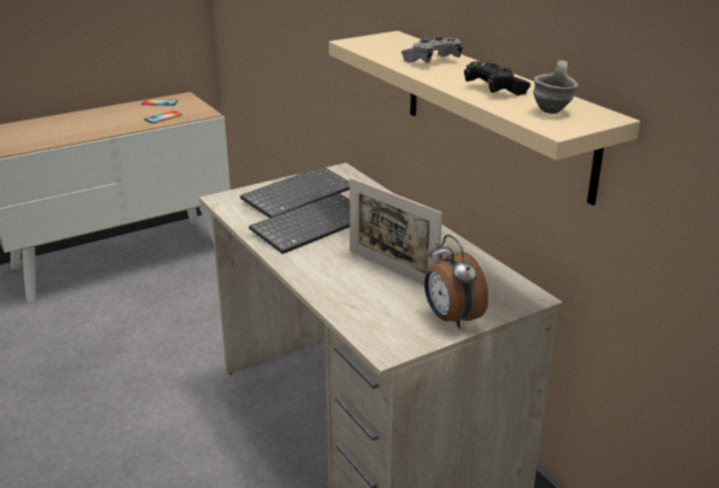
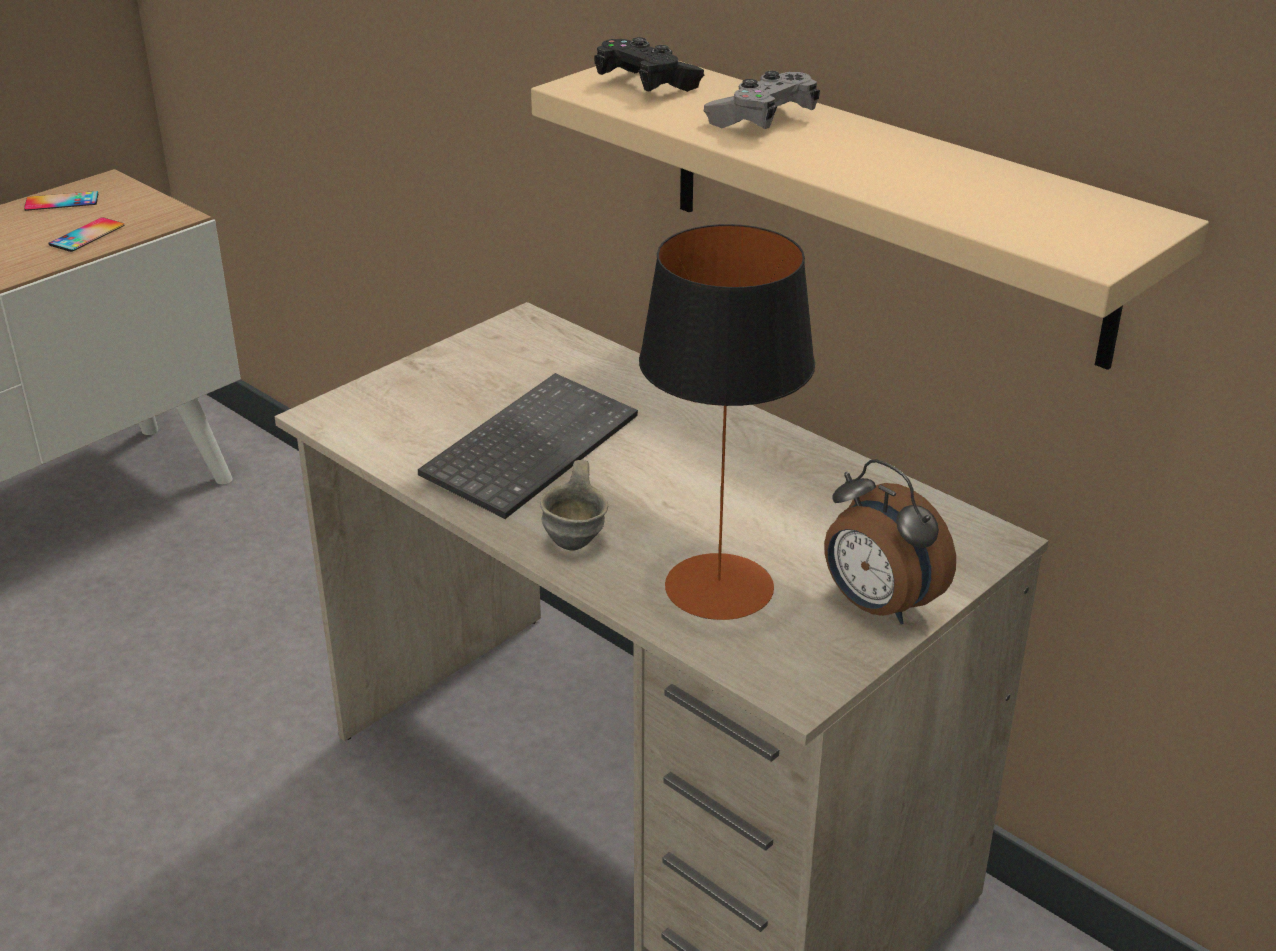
camera: 15 degrees left, 5 degrees up
(298, 194) = (470, 383): keyboard -> none
(372, 298) = (718, 587): none -> table lamp
(392, 270) = (725, 522): picture frame -> none
(495, 89) = (921, 177): black game controller -> black game controller (647, 84)
(555, 110) = (1056, 214): grey mug -> grey mug (579, 538)

